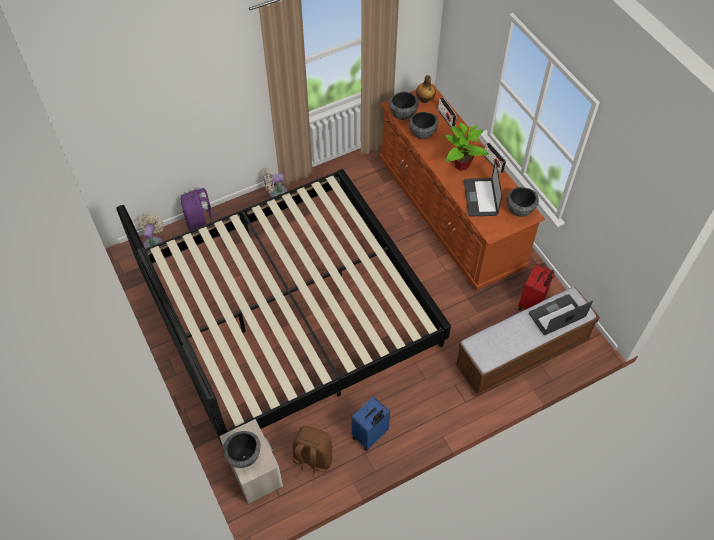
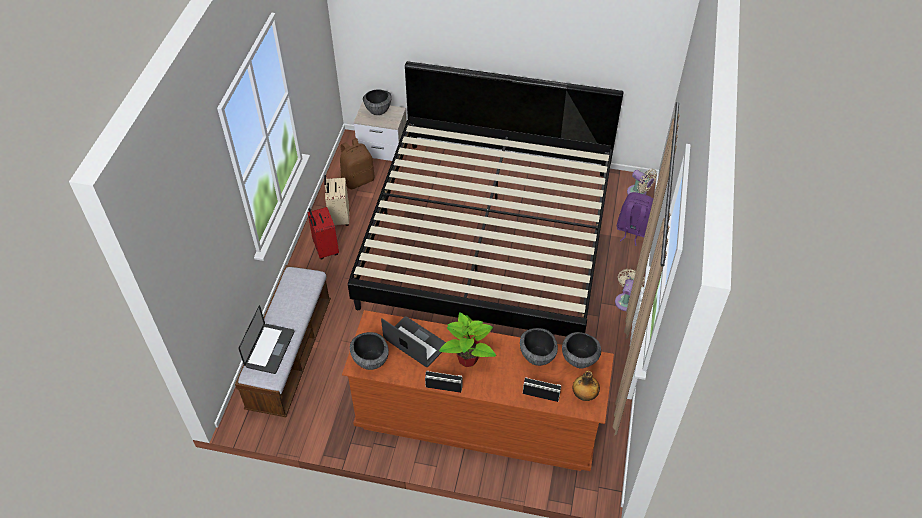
camera: 130 degrees right, 5 degrees down
(370, 435) = (339, 218): blue suitcase -> beige suitcase
(532, 303) = (321, 402): red suitcase -> red suitcase (325, 249)

